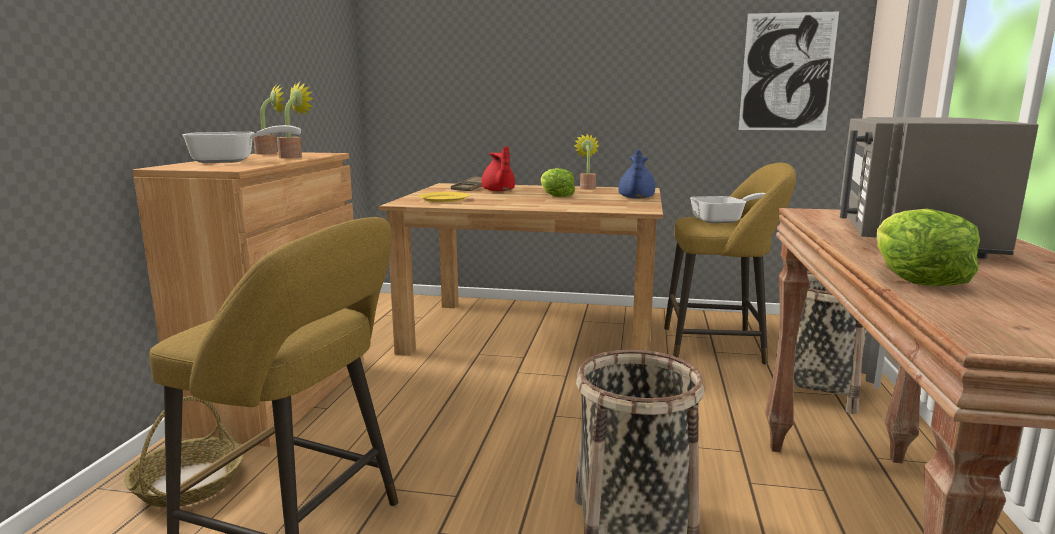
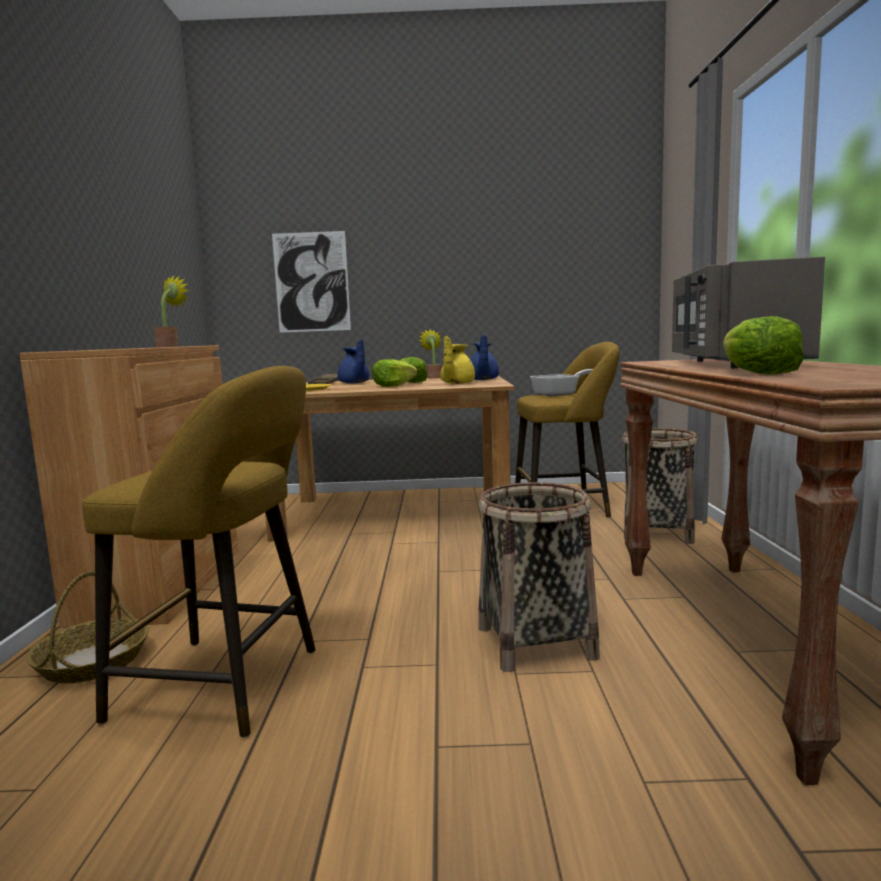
camera: 10 degrees left, 5 degrees down
(233, 161) = (114, 348): frying pan -> none
(270, 153) = (140, 347): potted plant -> none
(498, 191) = (354, 383): red teapot -> blue teapot
(534, 201) = (393, 386): none -> lettuce
(603, 203) = (456, 383): none -> yellow teapot
(787, 72) = (596, 270): picture -> picture (311, 282)

